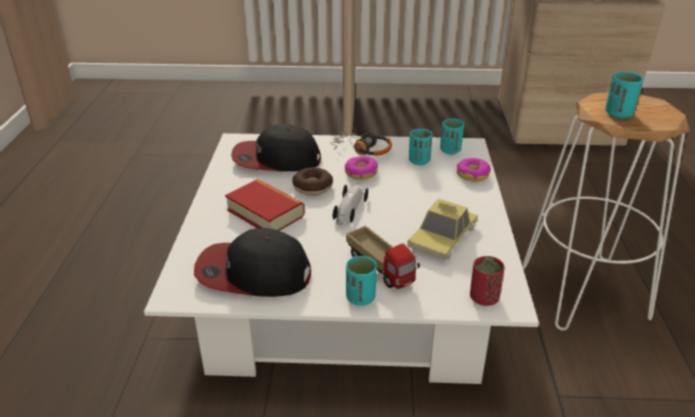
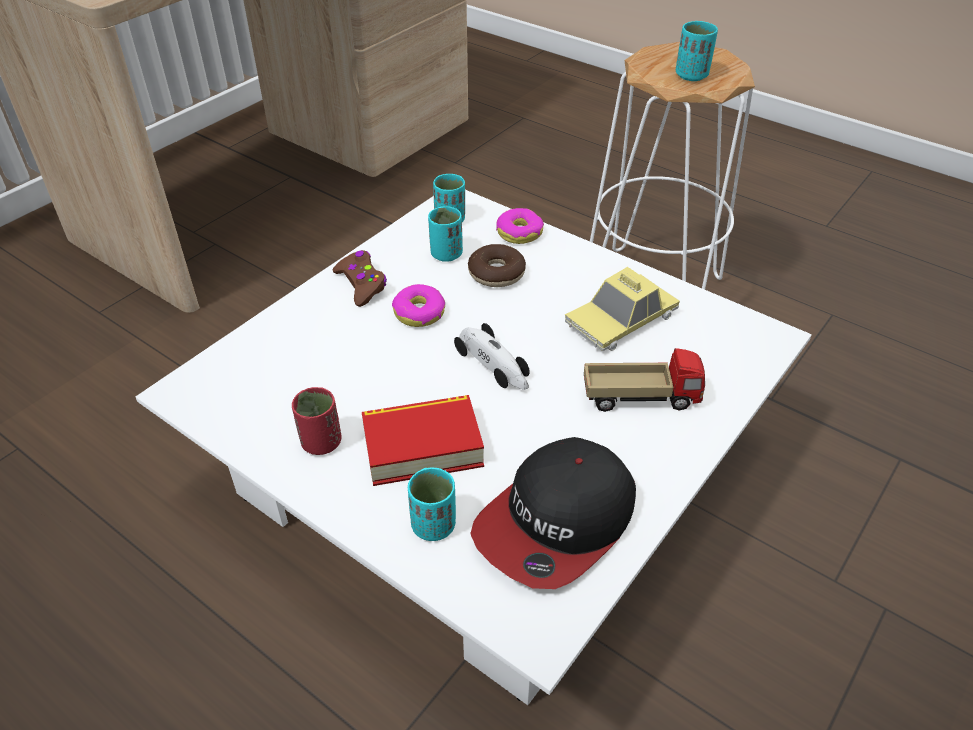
camera: 55 degrees left, 10 degrees up
(276, 159) = (292, 374): cap -> none
(312, 187) = (406, 372): donut -> donut (496, 274)
(360, 298) = (684, 443): turquoise cup -> turquoise cup (433, 525)
(361, 149) = (361, 284): headphones -> brown game controller
(442, 237) = (621, 320): toy car -> toy car turned 75 degrees clockwise
(484, 298) = (751, 348): red cup -> red cup (321, 442)

